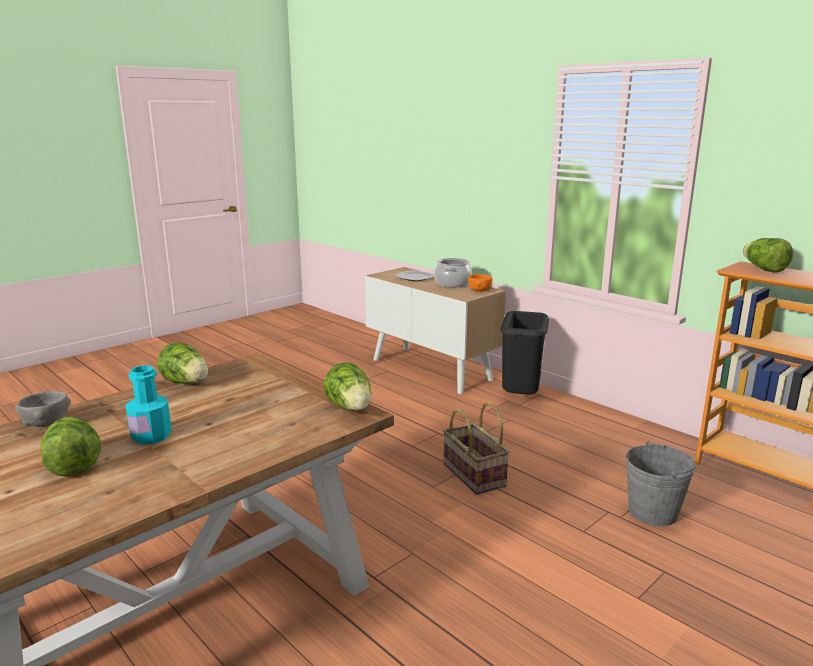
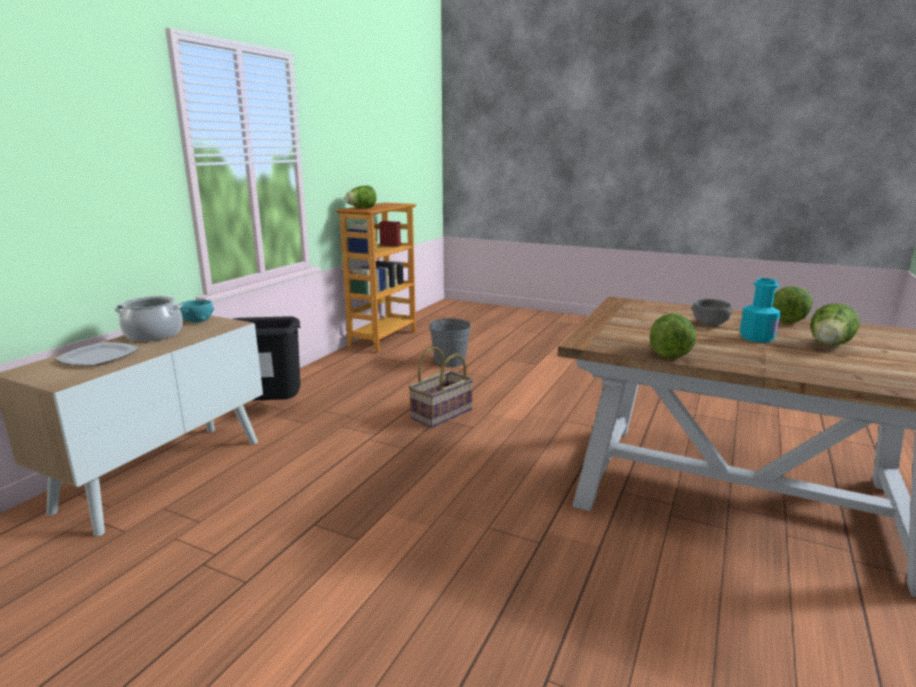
camera: 110 degrees left, 0 degrees up
(47, 423) = (828, 375): grey bowl -> grey bowl (710, 324)
(351, 408) = (618, 304): lettuce -> lettuce (789, 319)
(479, 290) = (197, 321): orange bowl -> turquoise bowl

